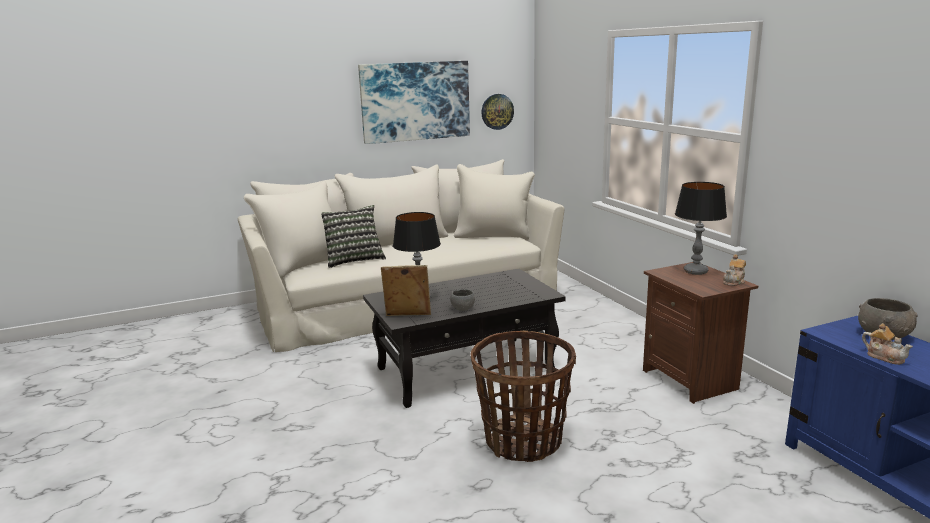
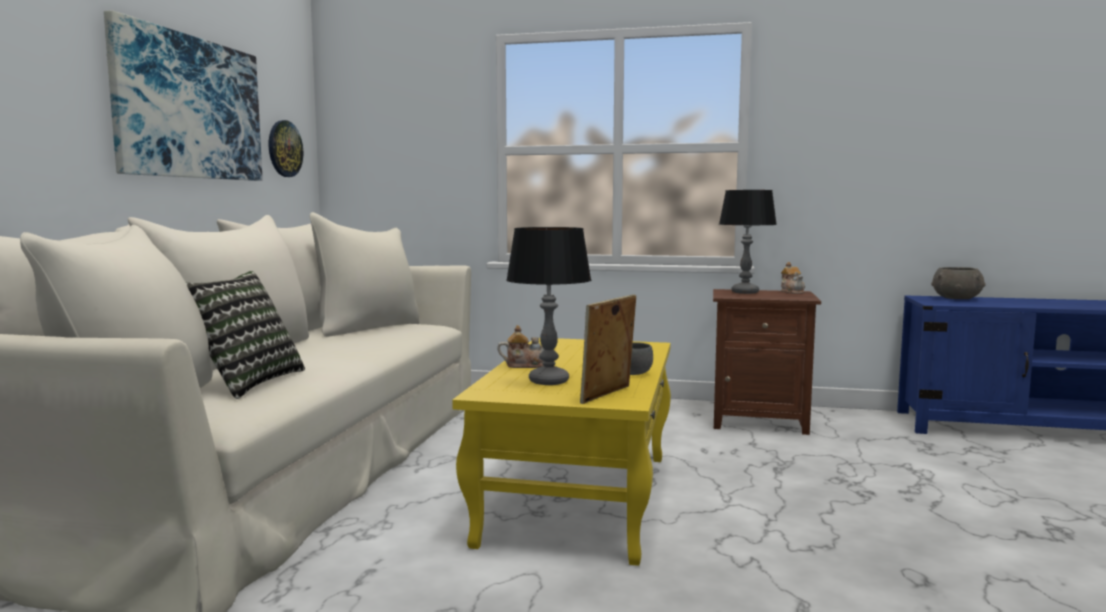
camera: 55 degrees left, 10 degrees down
(466, 370) = (579, 496): black coffee table -> yellow coffee table
(523, 441) = (820, 523): basket -> none
(884, 357) = (1004, 304): teapot -> teapot (524, 365)

